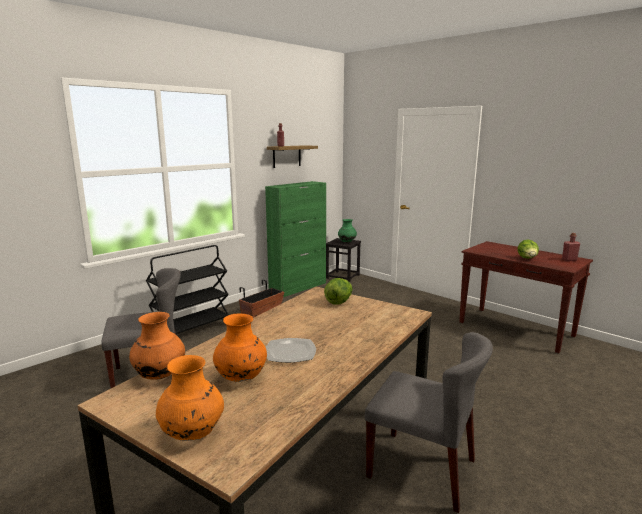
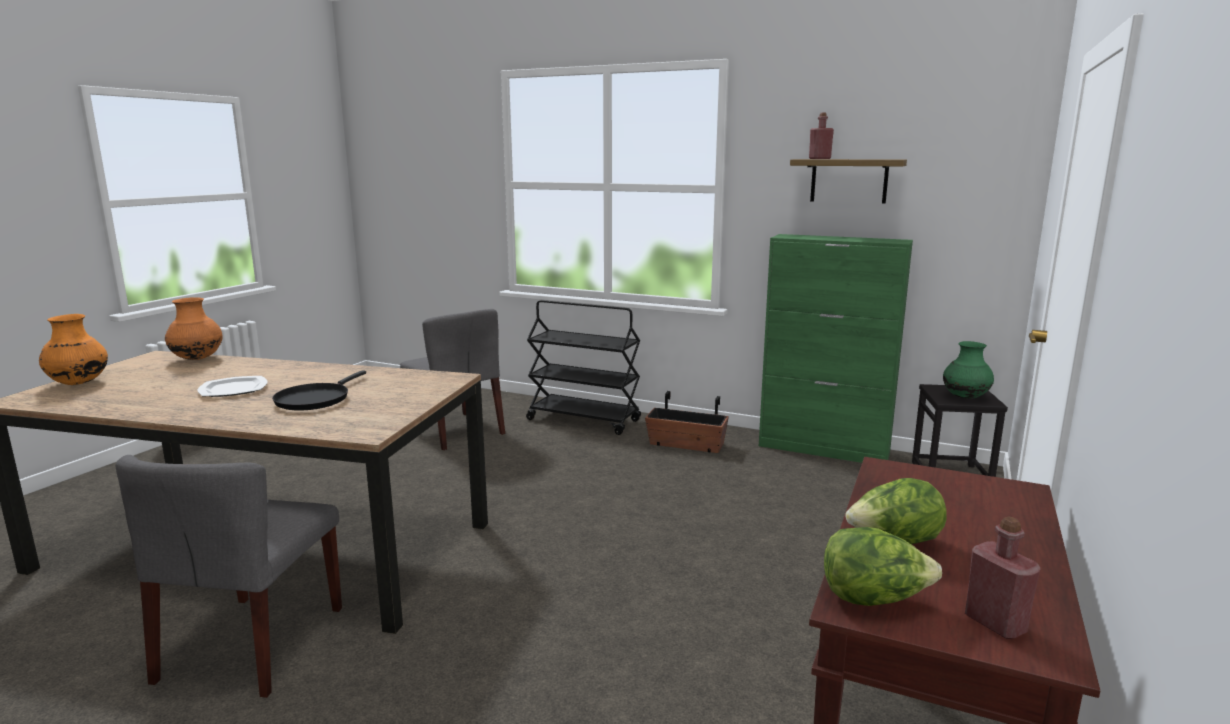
camera: 70 degrees right, 0 degrees up
(241, 378) = (177, 381): orange vase -> none
(339, 301) = (413, 390): lettuce -> lettuce (873, 599)
(339, 325) = (315, 399): none -> black frying pan

